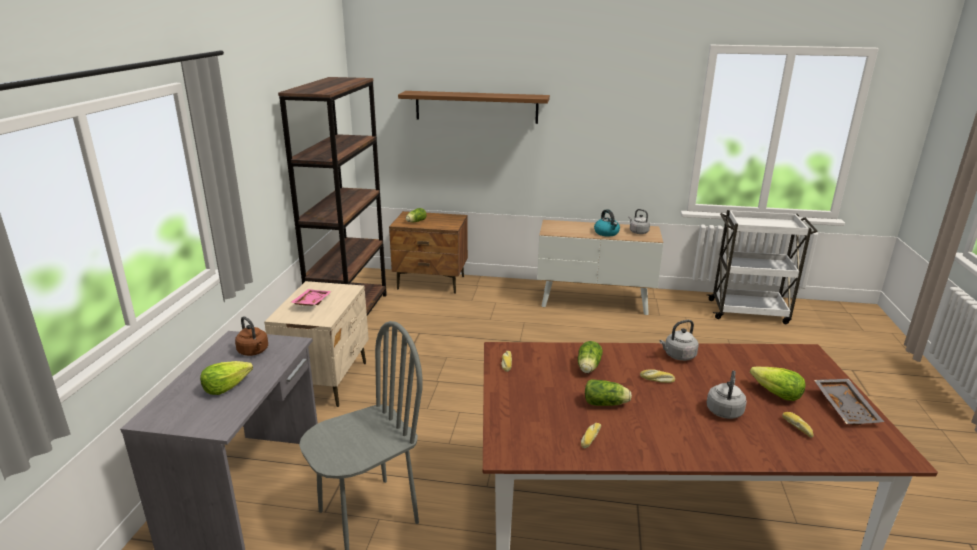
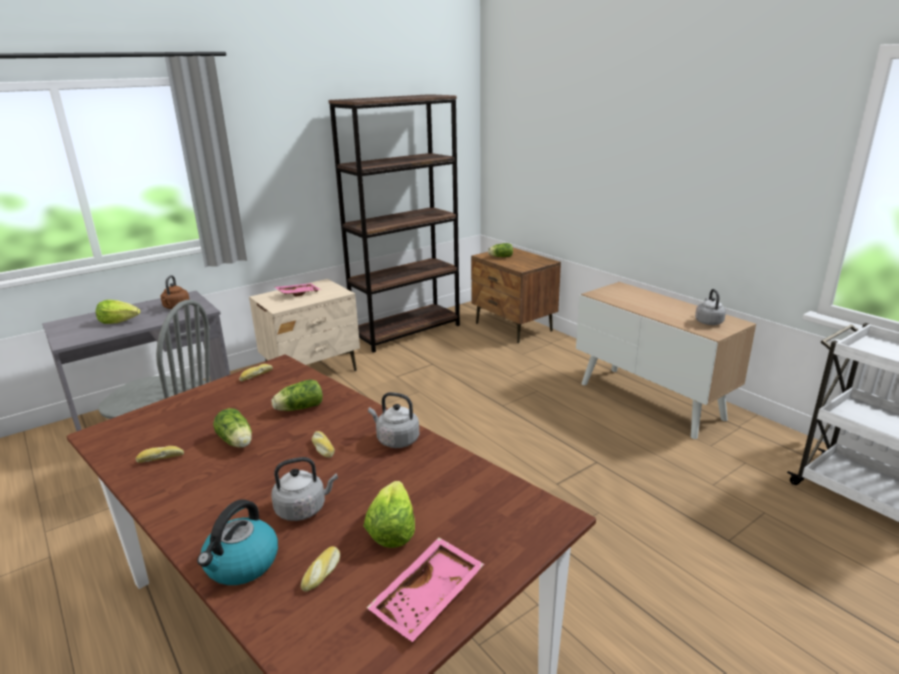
camera: 45 degrees right, 0 degrees up
(476, 107) = (577, 136): shelf -> none
(606, 233) = (663, 312): kettle -> kettle (241, 564)
(846, 408) = (429, 599): grey tray -> pink tray

